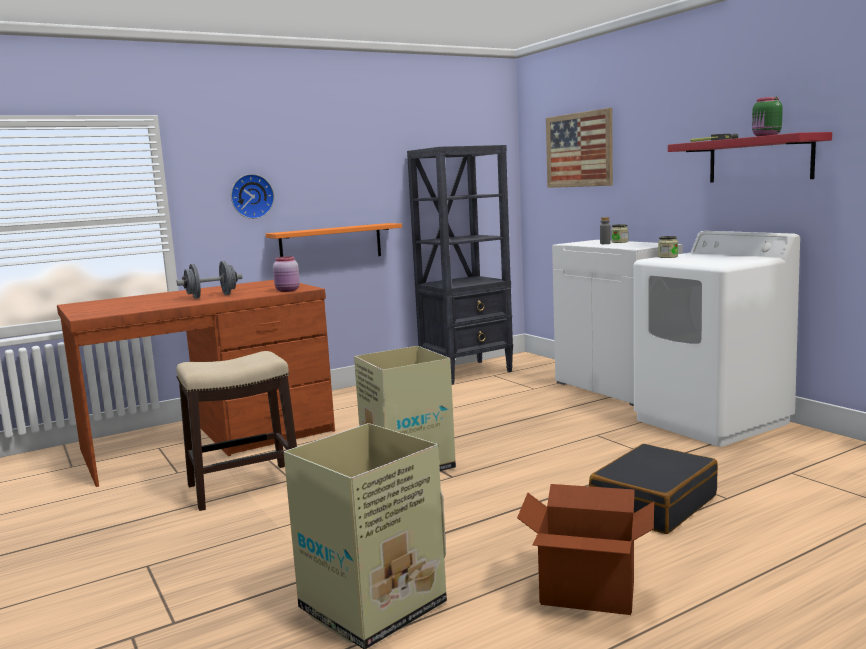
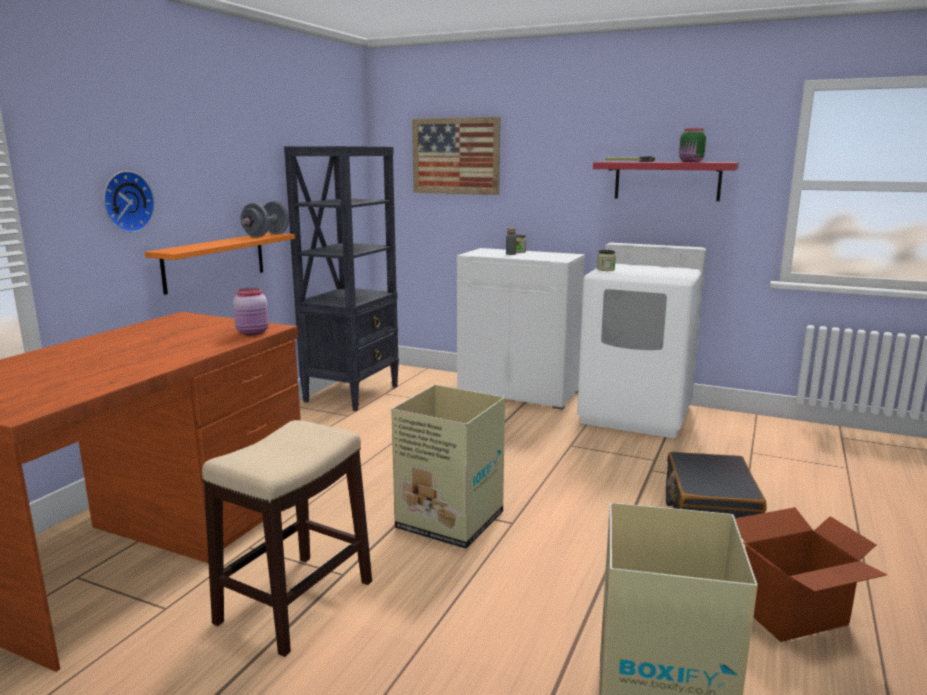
camera: 35 degrees left, 5 degrees up
(211, 296) = (155, 351): grey dumbbell -> grey dumbbell (266, 235)

